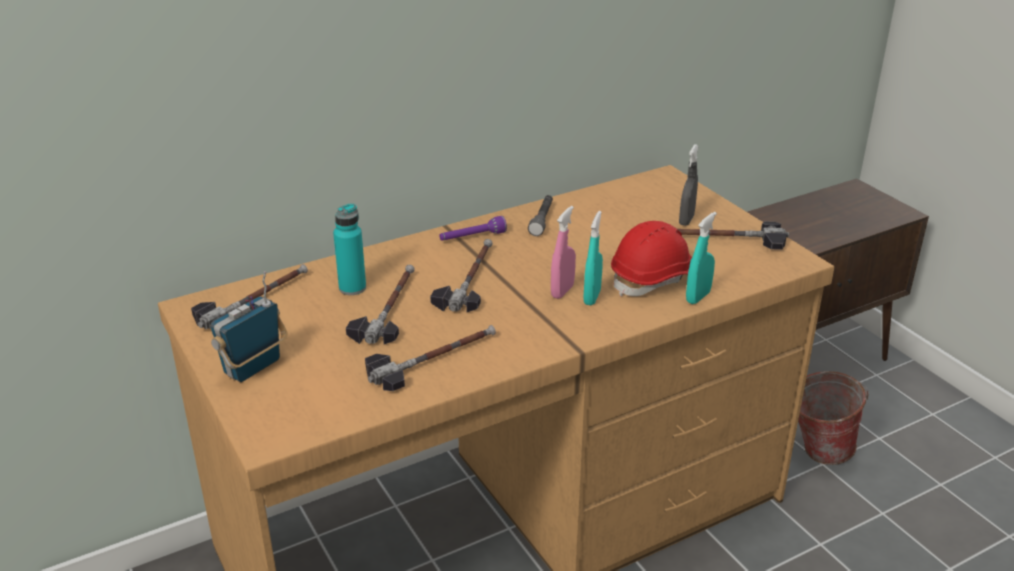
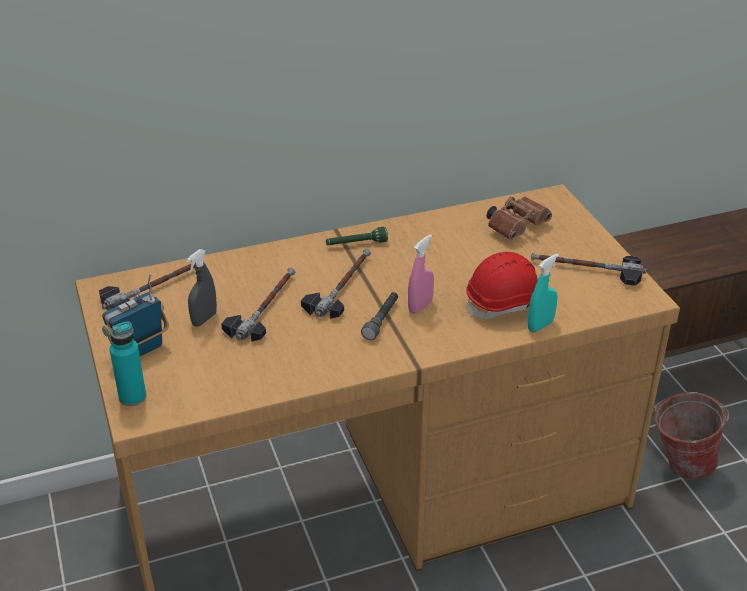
camera: 10 degrees right, 5 degrees up
(352, 288) = (239, 284): turquoise bottle -> turquoise bottle (132, 397)
(432, 359) = (289, 360): hammer -> none
(472, 238) = (356, 244): purple flashlight -> green flashlight
(542, 220) = (424, 233): grey flashlight -> grey flashlight (381, 320)
(592, 297) = (444, 315): turquoise spray bottle -> none
(639, 206) = (517, 226): none -> brown binoculars
(686, 220) = (557, 245): grey spray bottle -> grey spray bottle (204, 319)

